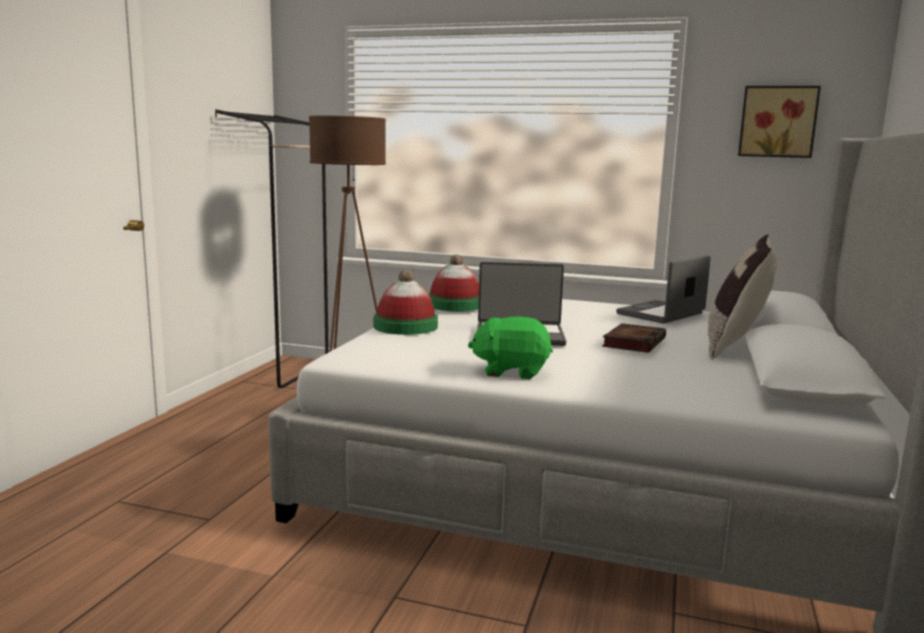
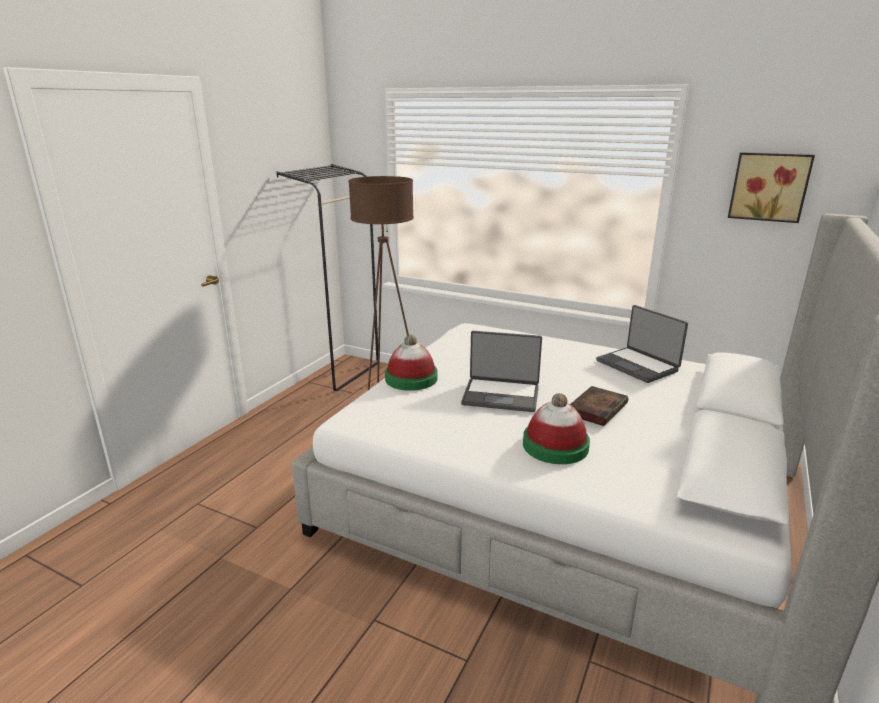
camera: 10 degrees right, 10 degrees up
(455, 305) = (461, 349): hat -> hat (555, 445)
(511, 371) = (477, 446): green plush toy -> none
(662, 314) = (638, 365): laptop -> laptop turned 90 degrees counterclockwise
(735, 348) = (687, 420): pillow -> none

